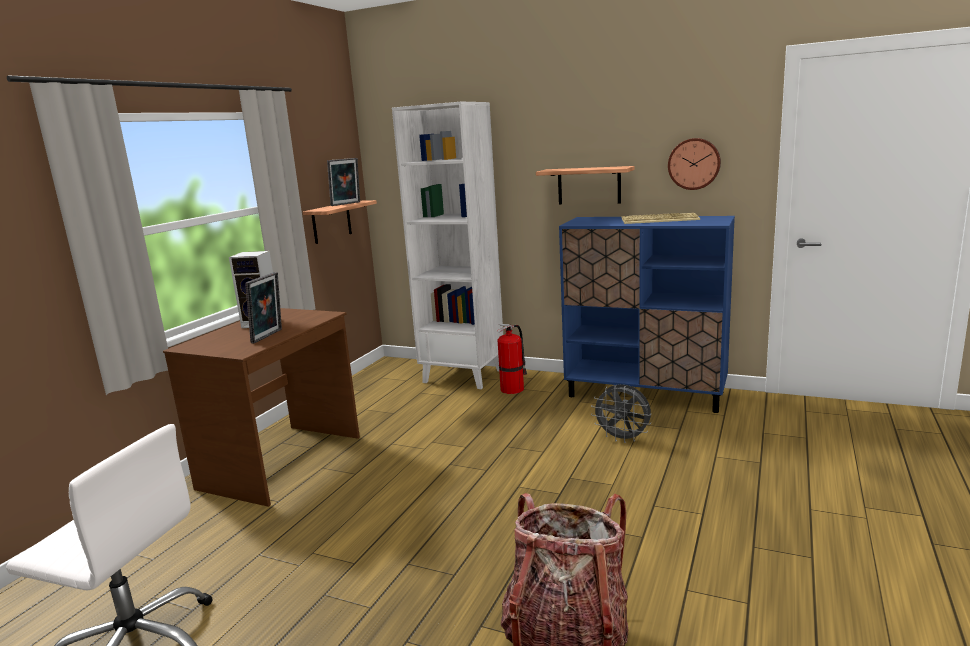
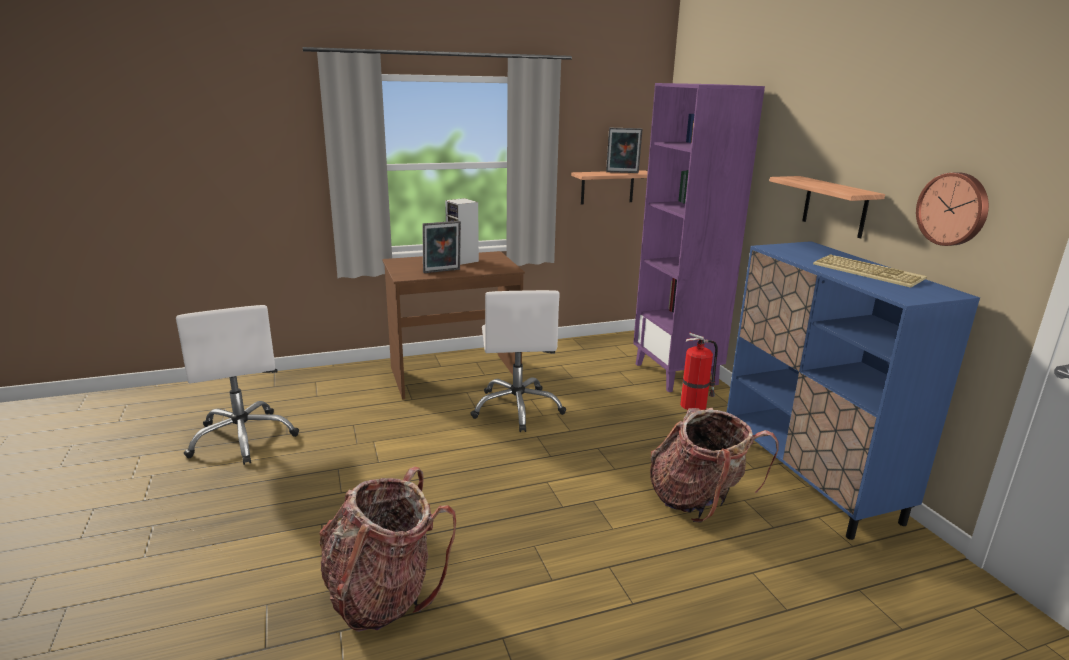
camera: 45 degrees right, 5 degrees up
(394, 455) = (517, 408): none -> white office chair
(464, 376) = (676, 374): white bookcase -> purple bookcase
(623, 439) = (699, 501): grey fan -> backpack

